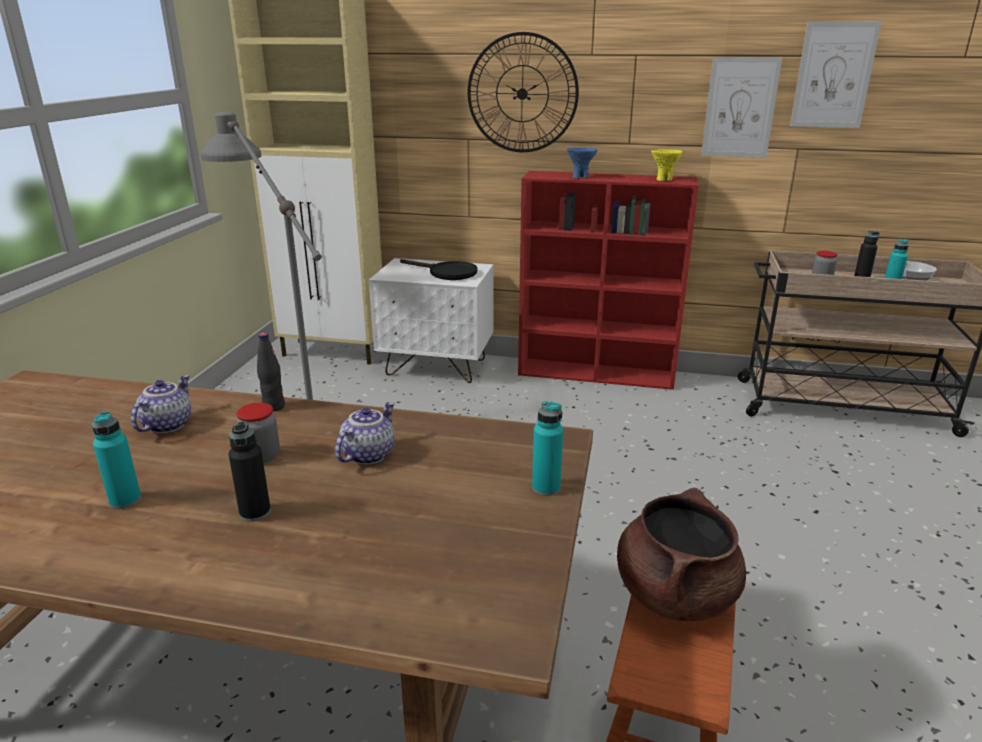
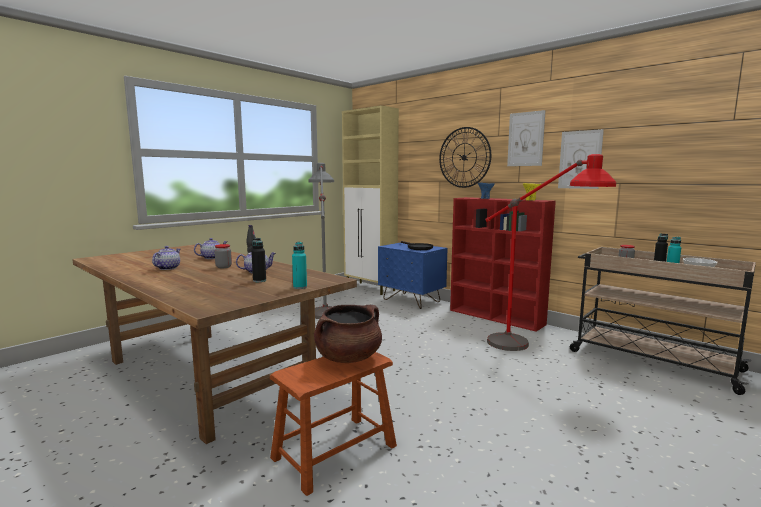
camera: 30 degrees right, 15 degrees down
(125, 500) = (167, 268): turquoise bottle -> teapot
(255, 513) = (195, 276): black bottle -> black bottle (259, 281)
(437, 367) = (411, 301): white nightstand -> blue nightstand
(708, 432) = (533, 352): none -> red floor lamp
(833, 75) = (638, 137): picture -> picture (525, 139)

